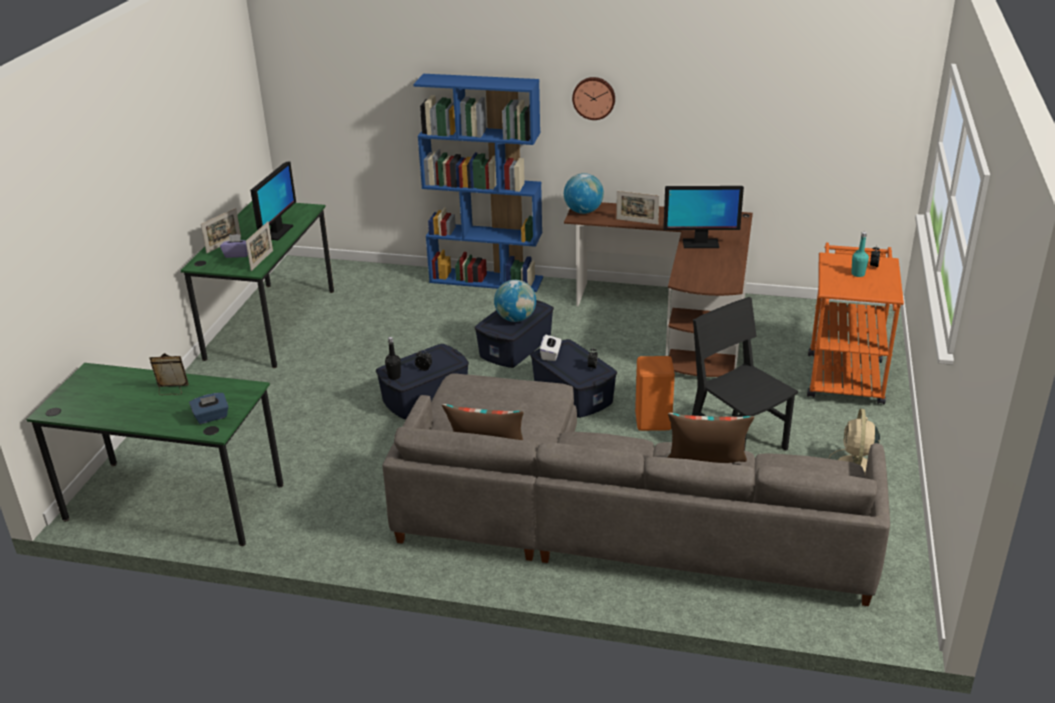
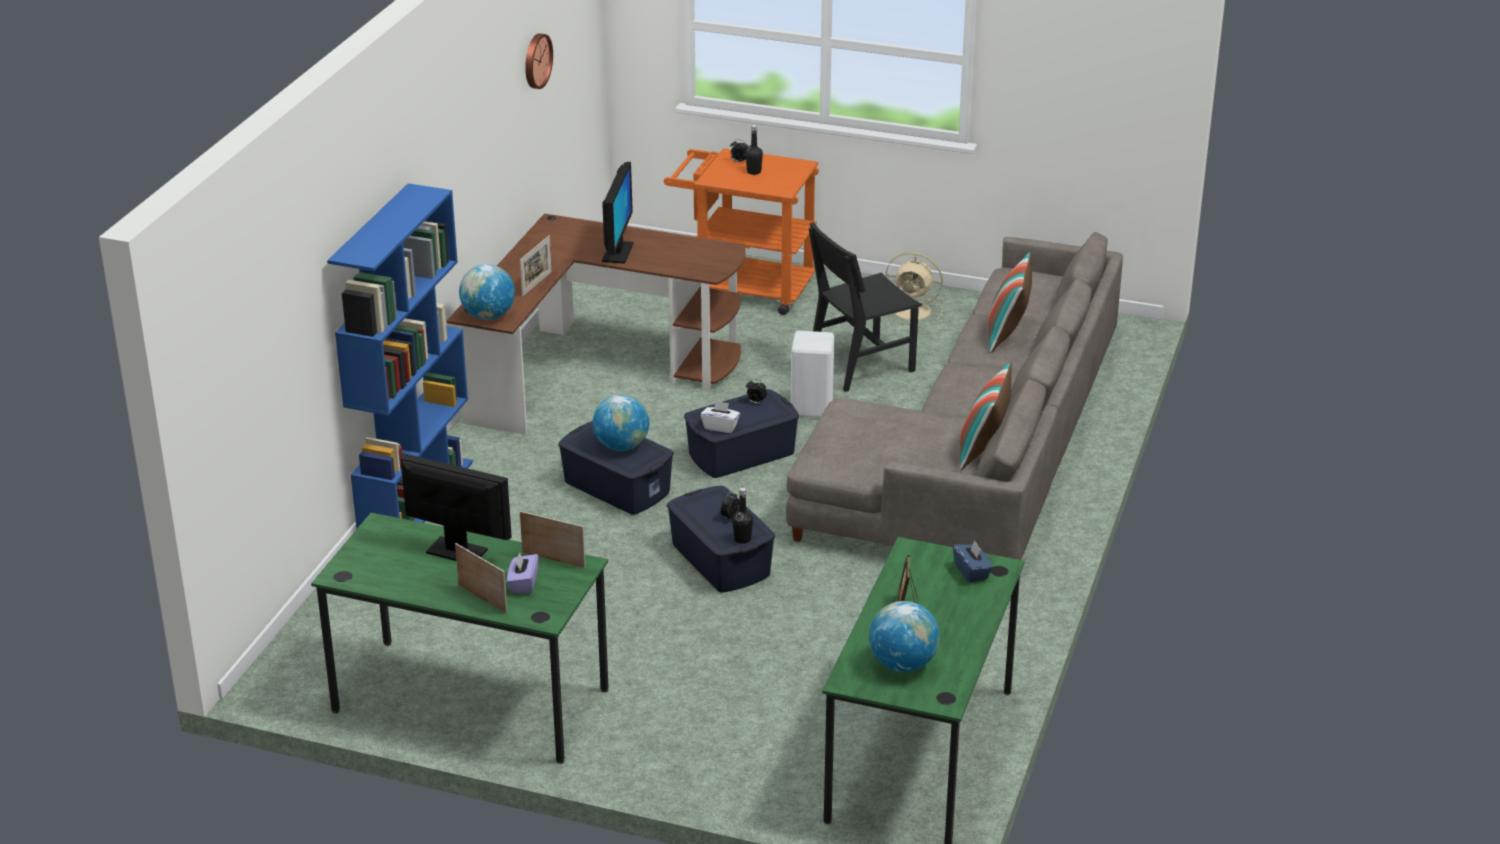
camera: 85 degrees left, 0 degrees up
(101, 392) = (902, 664): none -> globe
(594, 97) = (440, 172): wall clock -> wall clock (536, 60)
(652, 422) = (812, 409): orange stool -> white stool
(858, 274) = (754, 172): turquoise bottle -> black bottle

